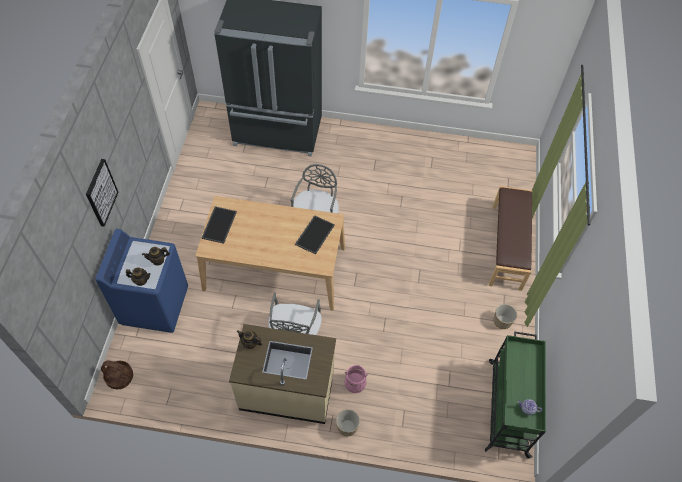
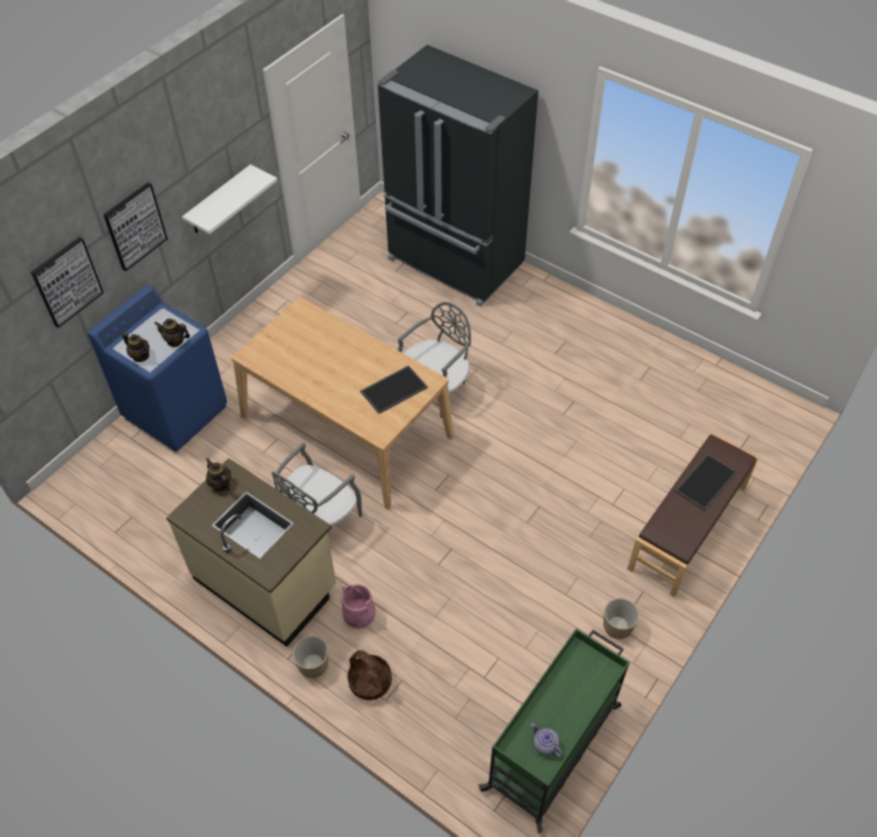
camera: 30 degrees right, 5 degrees down
(78, 251) = (67, 281): none -> picture
(120, 377) = (85, 477): basket -> basket (370, 681)
(134, 151) = (219, 201): none -> white shelf
(218, 224) = (282, 331): tray -> tray (705, 481)

